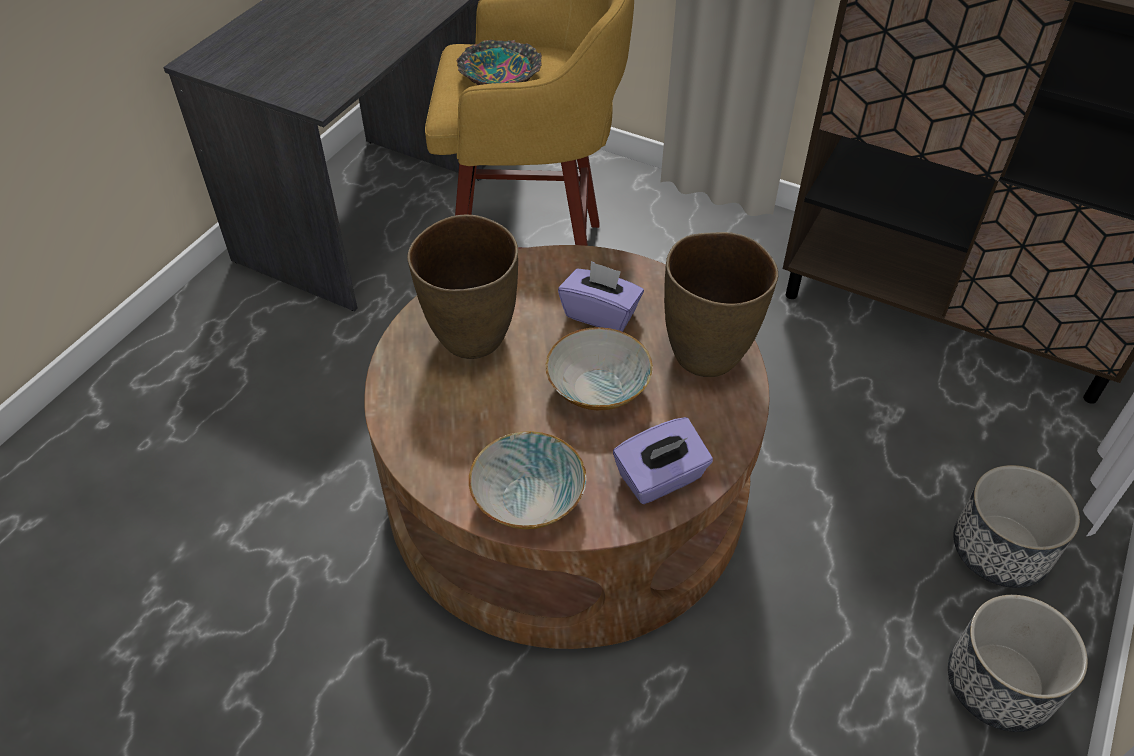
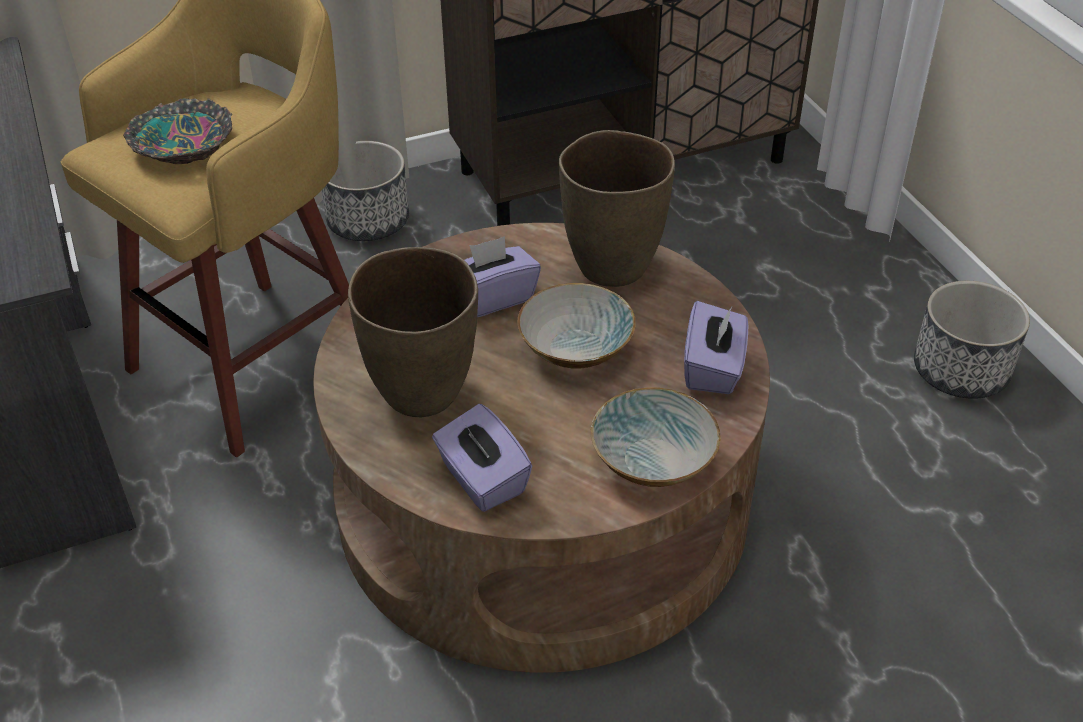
camera: 50 degrees left, 5 degrees down
(423, 417) = (482, 479): none -> purple tissue box
(1000, 550) = (856, 292): planter -> planter (369, 220)

